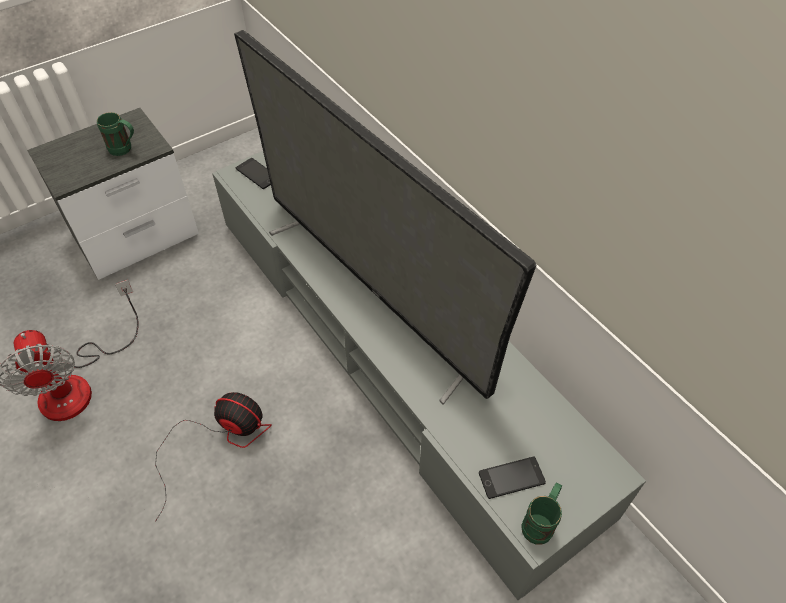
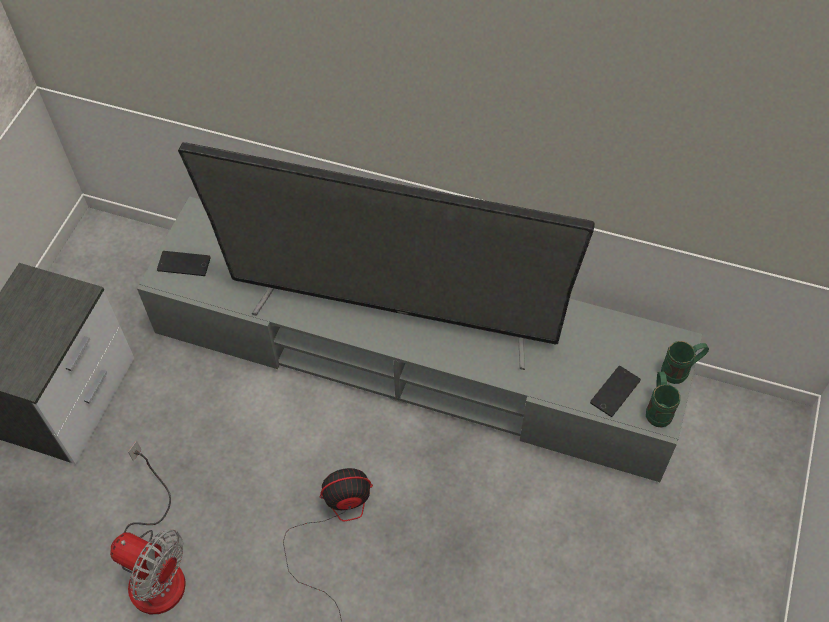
camera: 35 degrees left, 5 degrees up
(125, 150) = (54, 315): green mug -> green mug (680, 371)

